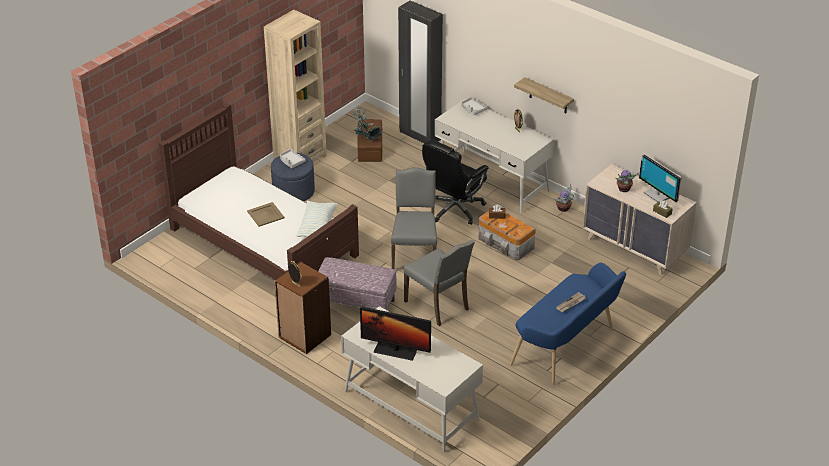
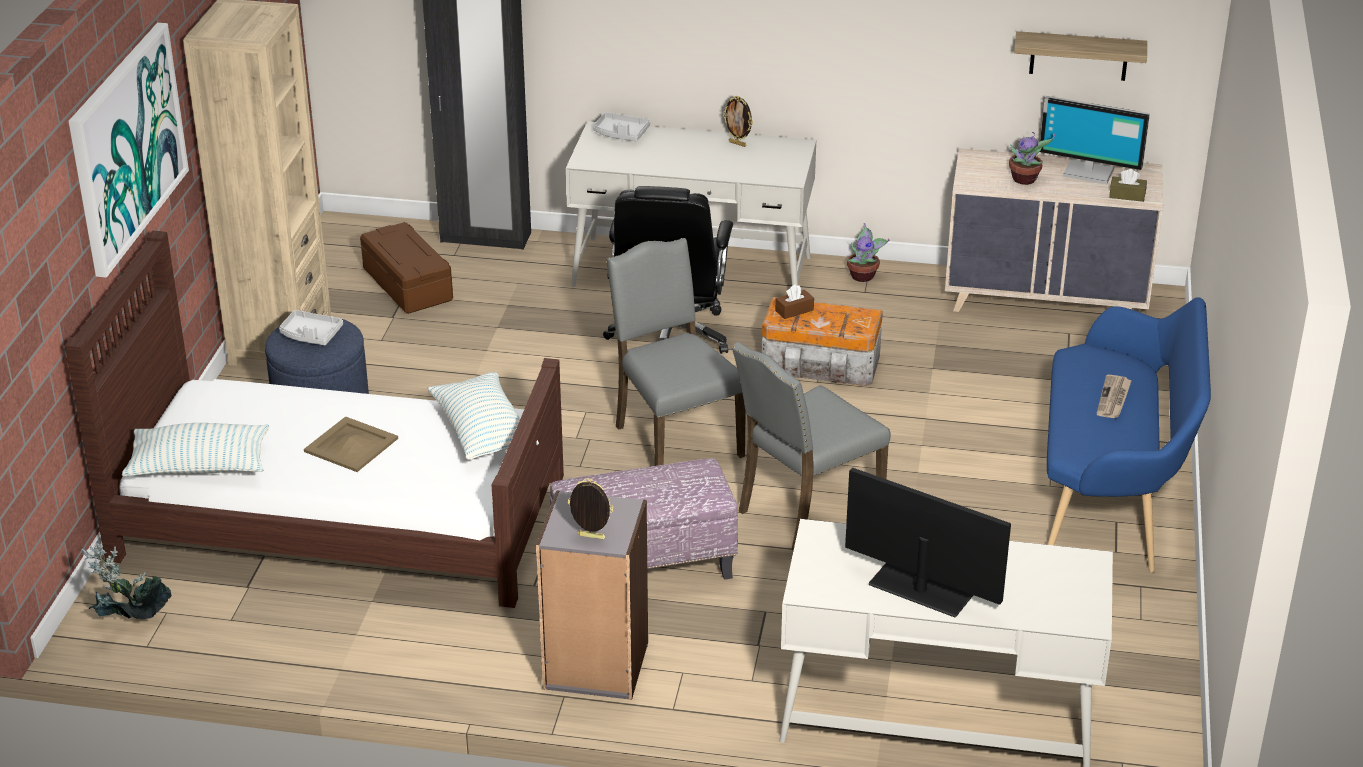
camera: 30 degrees left, 5 degrees down
(207, 204) = (199, 466): none -> pillow
(216, 68) = (127, 146): none -> picture
(304, 336) = (595, 666): brown bookcase -> grey bookcase
(366, 140) = (411, 263): potted plant -> potted plant (130, 623)
(395, 350) = (921, 589): monitor -> monitor turned 135 degrees counterclockwise
(438, 305) = (806, 511): grey chair -> grey chair turned 120 degrees clockwise
(548, 96) = (794, 52): shelf -> shelf (1079, 56)

